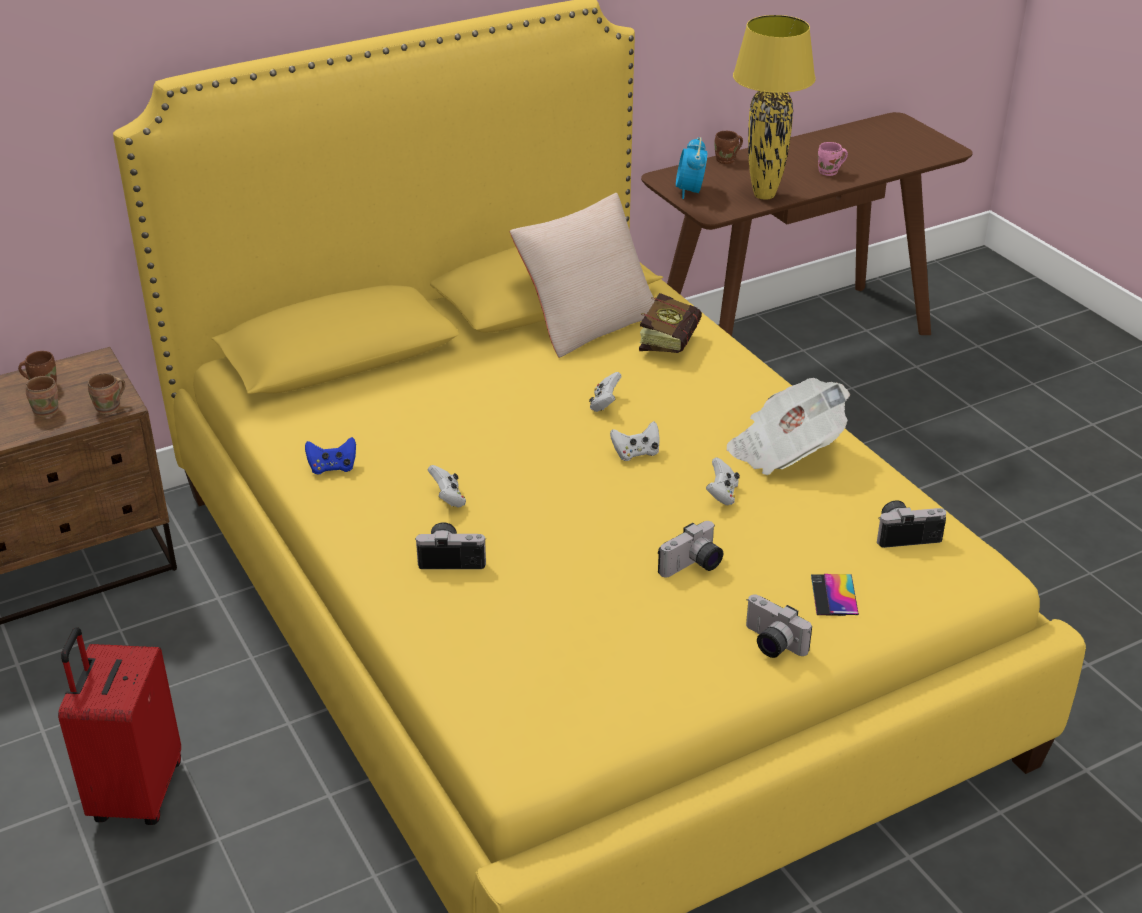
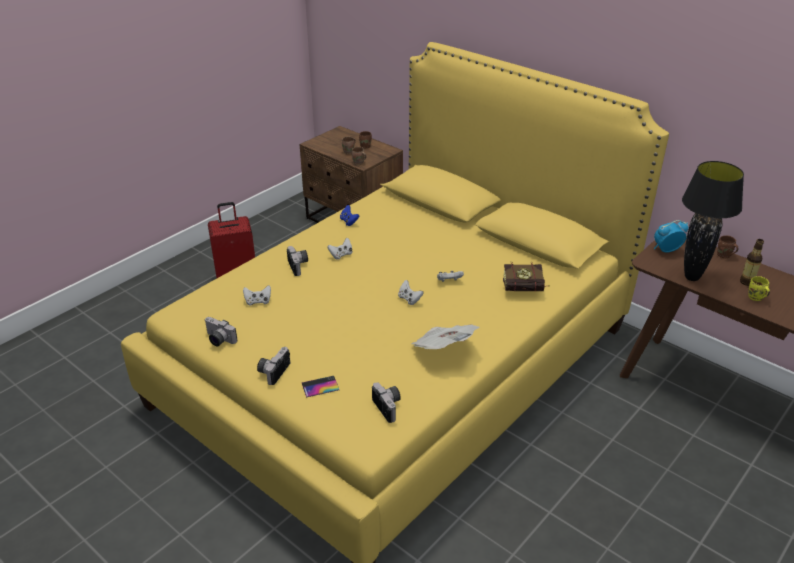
camera: 70 degrees right, 0 degrees up
(587, 321) = (525, 259): beige pillow -> none
(693, 566) = (324, 335): camera -> camera (218, 340)
(722, 494) = (390, 334): white game controller -> white game controller (258, 301)
(765, 195) = (692, 277): yellow table lamp -> black table lamp
(793, 166) = (746, 282): none -> bottle
(830, 172) = (755, 298): pink mug -> yellow mug

